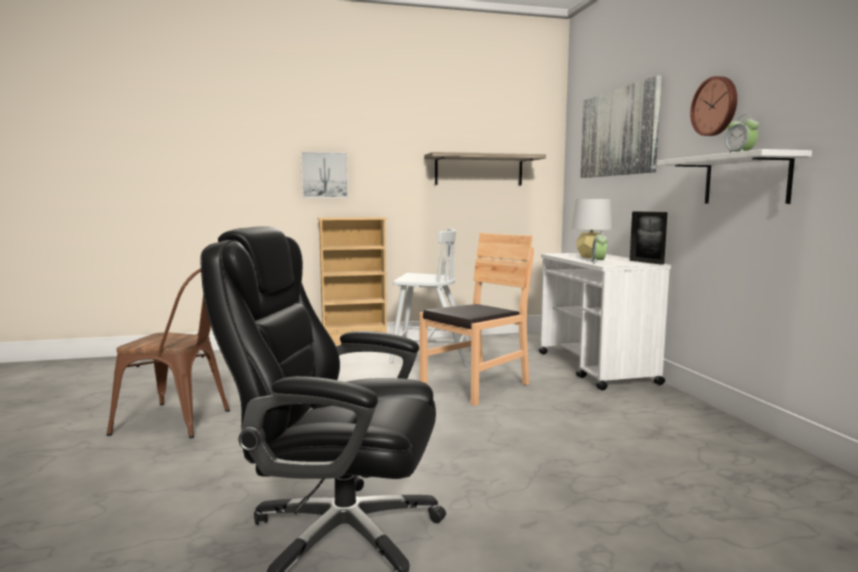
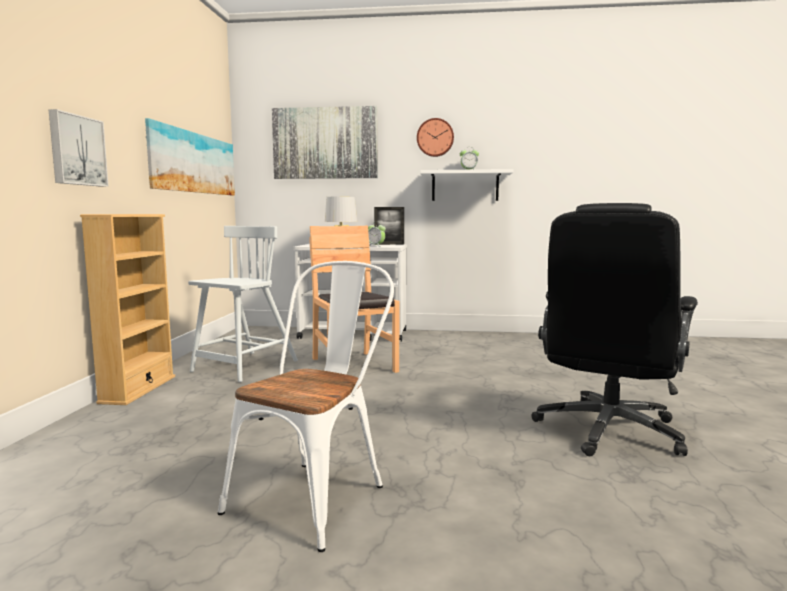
camera: 70 degrees left, 0 degrees up
(182, 421) = (316, 494): brown chair -> white chair
(479, 170) = (193, 163): shelf -> picture

